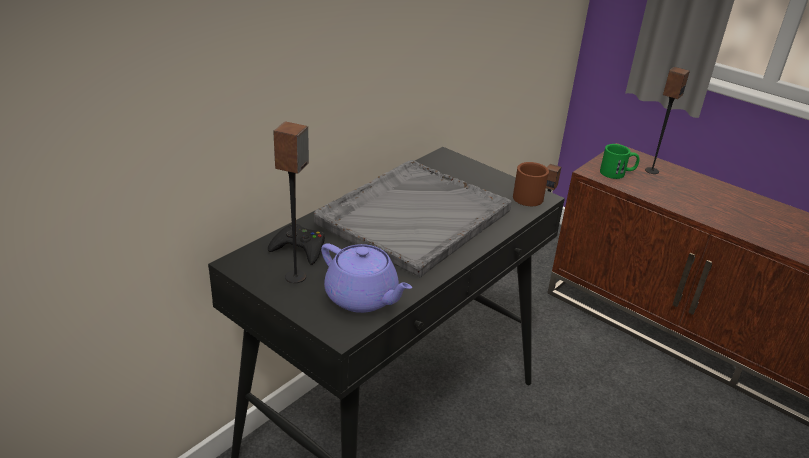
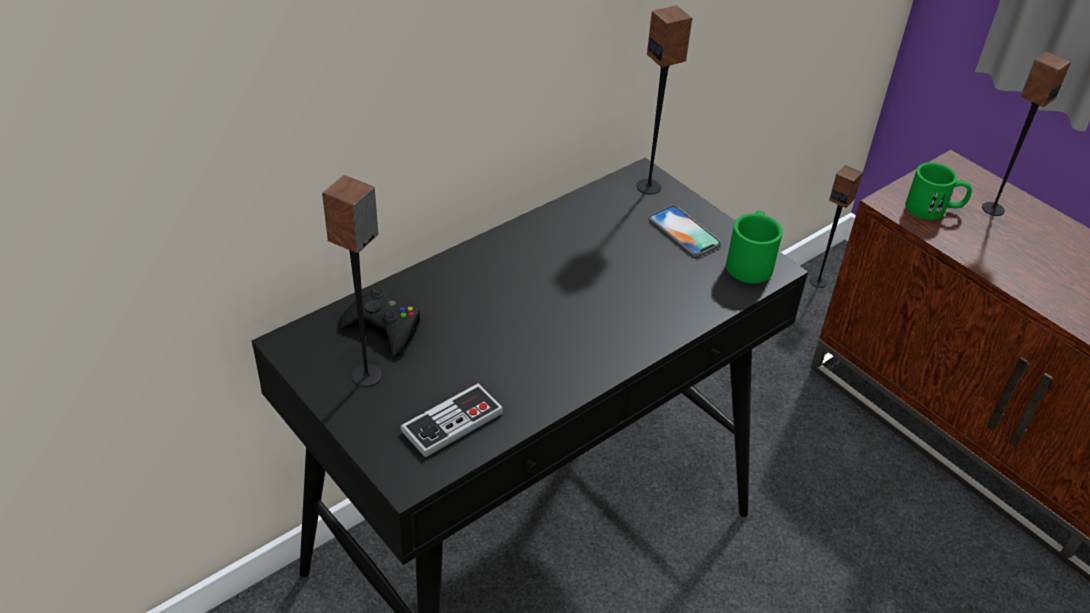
camera: 10 degrees right, 10 degrees up
(363, 297) = (452, 422): purple teapot -> game controller
(413, 217) = (562, 287): grey tray -> none
(451, 161) = (649, 187): none -> speaker
(480, 182) = (684, 232): none -> phone
(527, 194) = (750, 261): brown mug -> green mug

